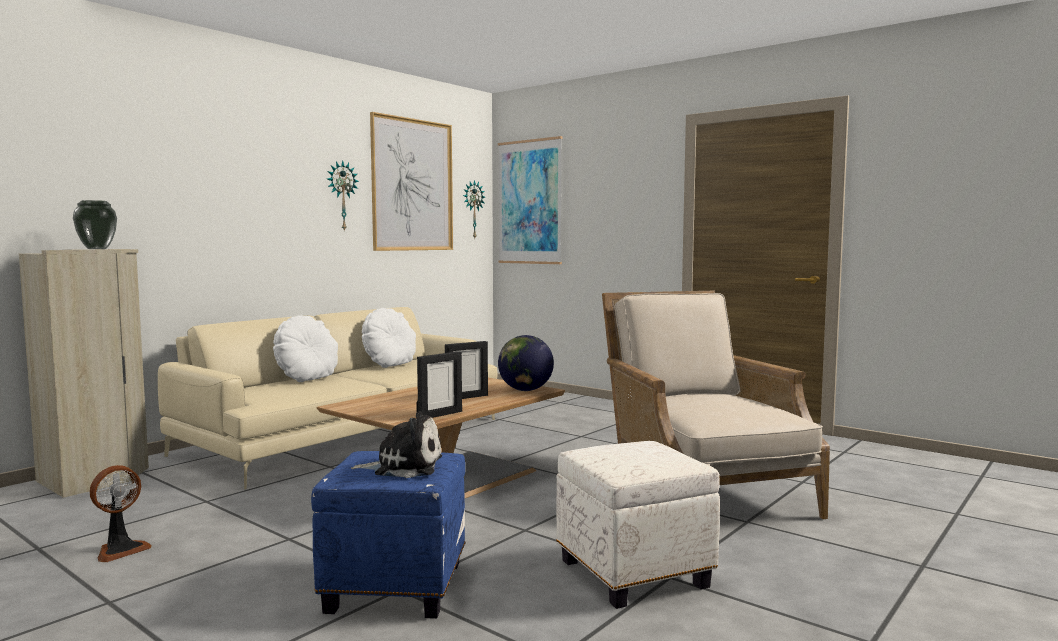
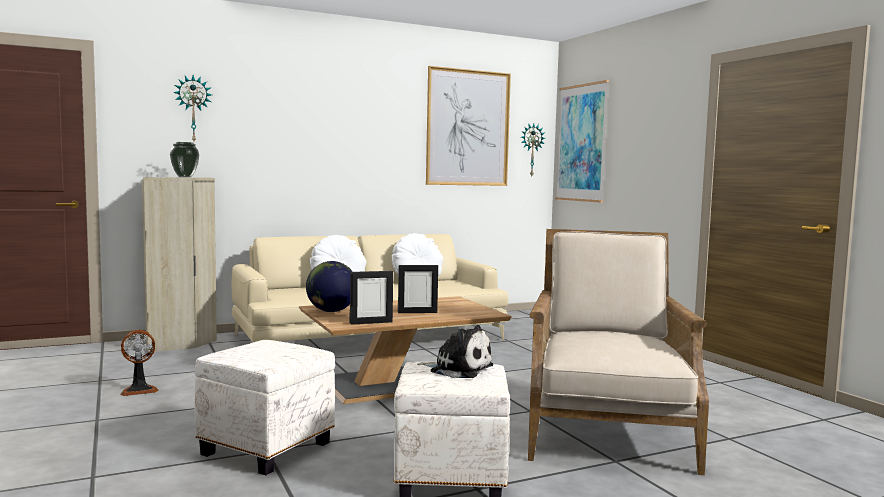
camera: 25 degrees right, 0 degrees up
(341, 196) = (397, 137): wall clock -> wall clock (193, 109)
(394, 585) = (267, 447): blue ottoman -> white ottoman
(404, 466) = (269, 353): plush toy -> plush toy (458, 369)
(526, 390) = (476, 312): globe -> globe (331, 311)

